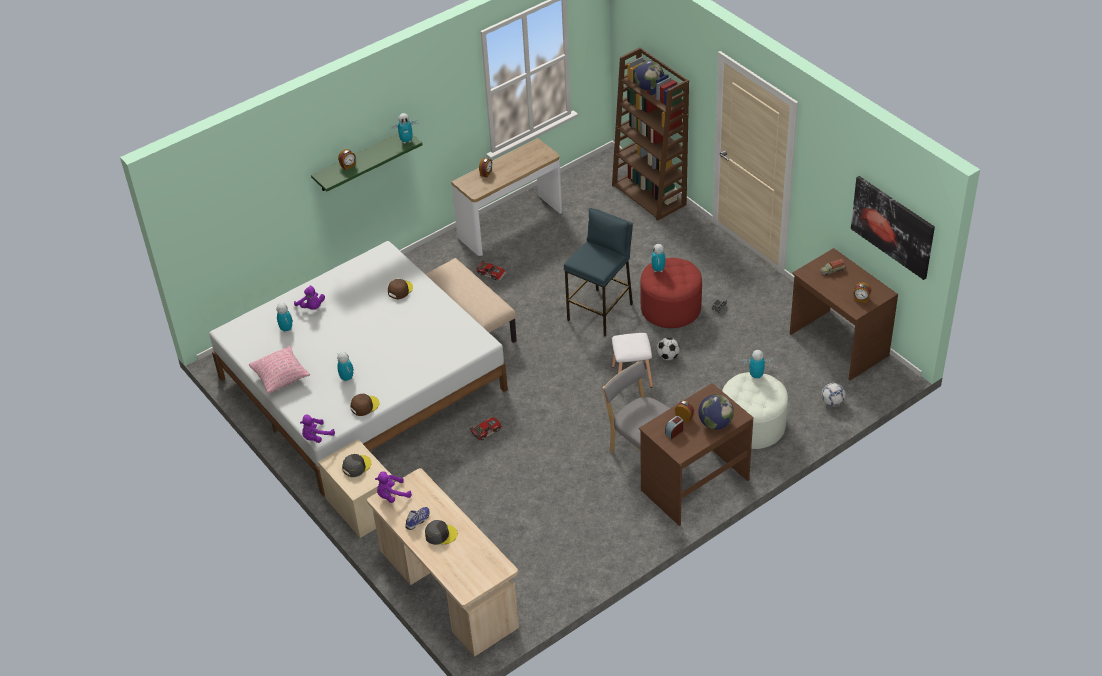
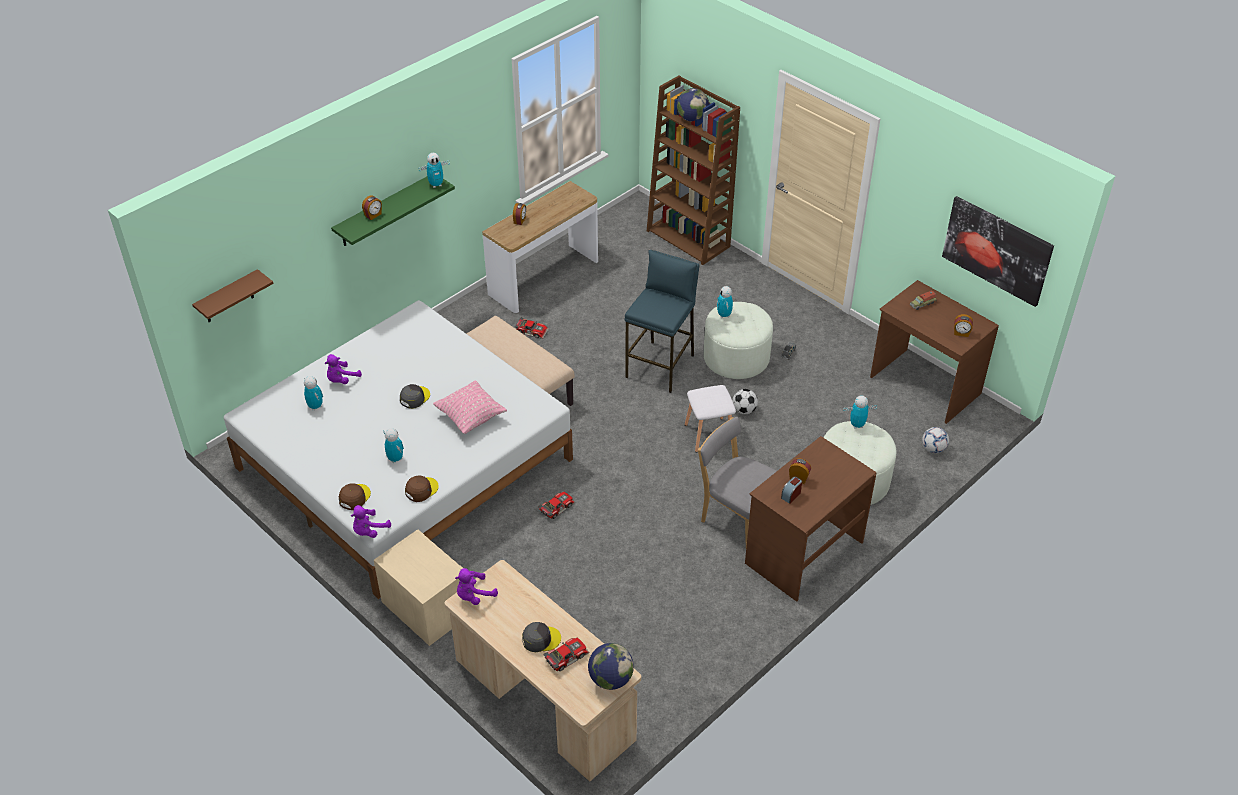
camera: 10 degrees left, 0 degrees up
(218, 232) = (228, 297): none -> brown shelf
(281, 378) = (317, 464): pink pillow -> pink pillow (471, 417)
(311, 307) = (341, 379): purple plush toy -> purple plush toy turned 90 degrees clockwise
(356, 466) = (421, 562): grey cap -> grey cap (414, 397)
(400, 290) = (442, 354): brown cap -> brown cap (354, 497)
(418, 521) = (510, 624): shoe -> none
(458, 549) = (565, 656): none -> toy car
(670, 308) = (736, 357): red ottoman -> white ottoman
(715, 423) = (835, 482): globe -> globe (610, 679)

